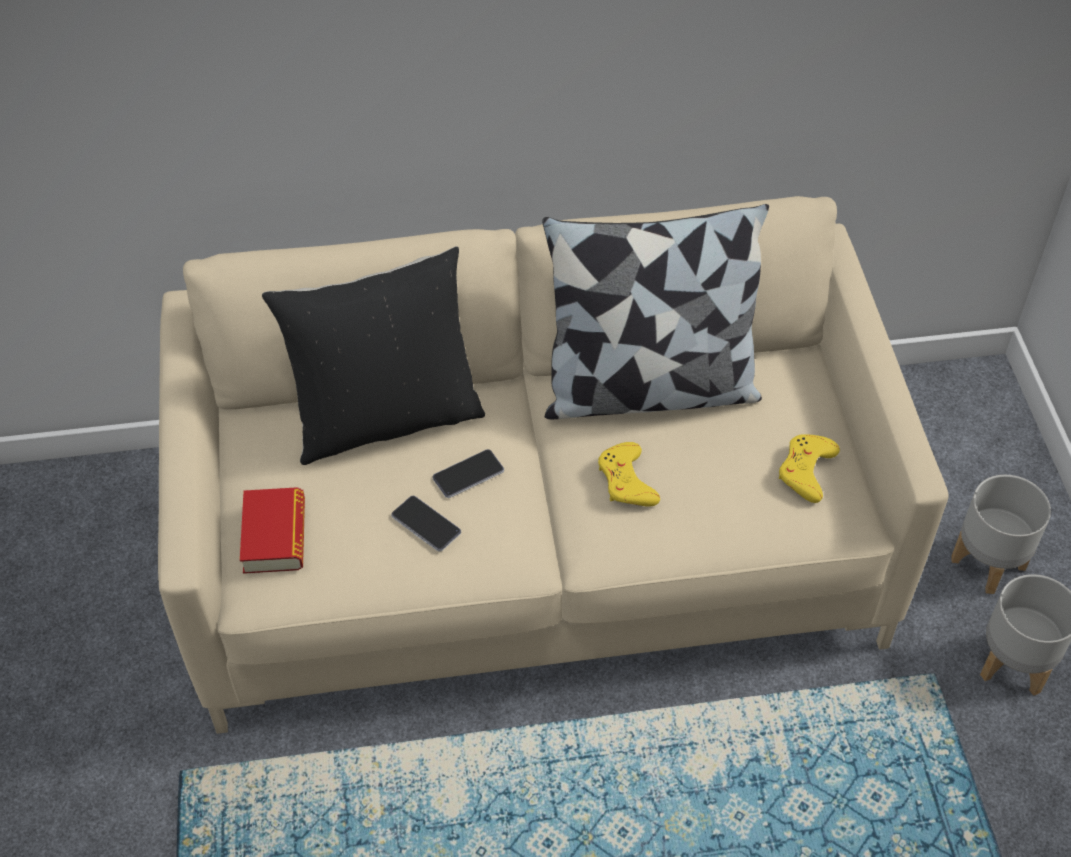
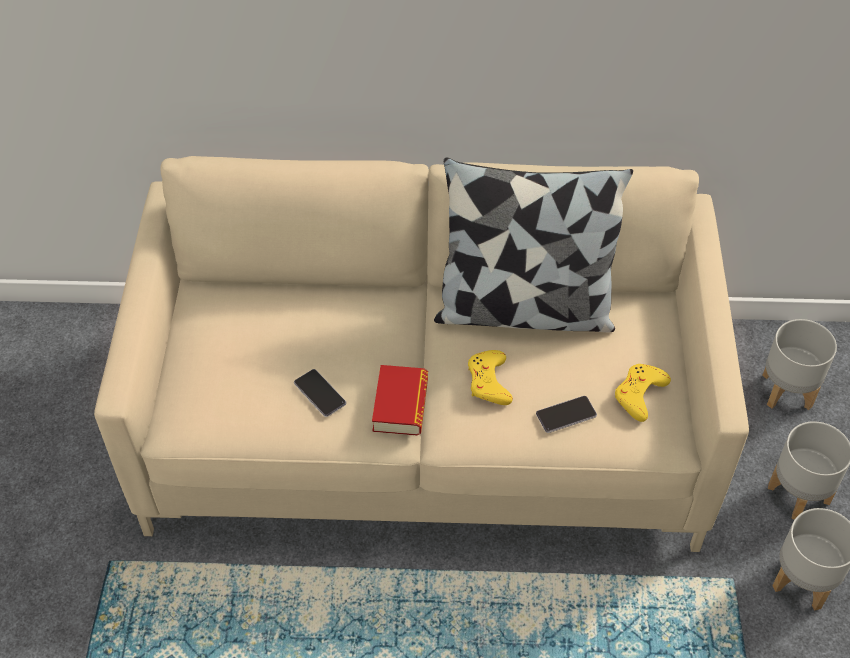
camera: 10 degrees right, 0 degrees up
(274, 536) = (199, 386): book -> book (400, 405)
(385, 417) = (307, 303): black pillow -> none
(468, 474) = (362, 358): phone -> phone (566, 415)
(951, 444) = (788, 391): none -> grey planter

